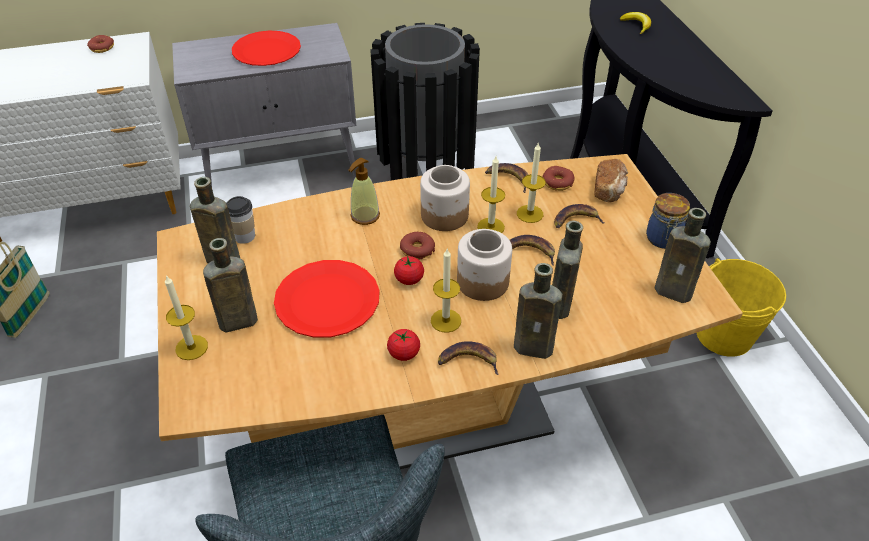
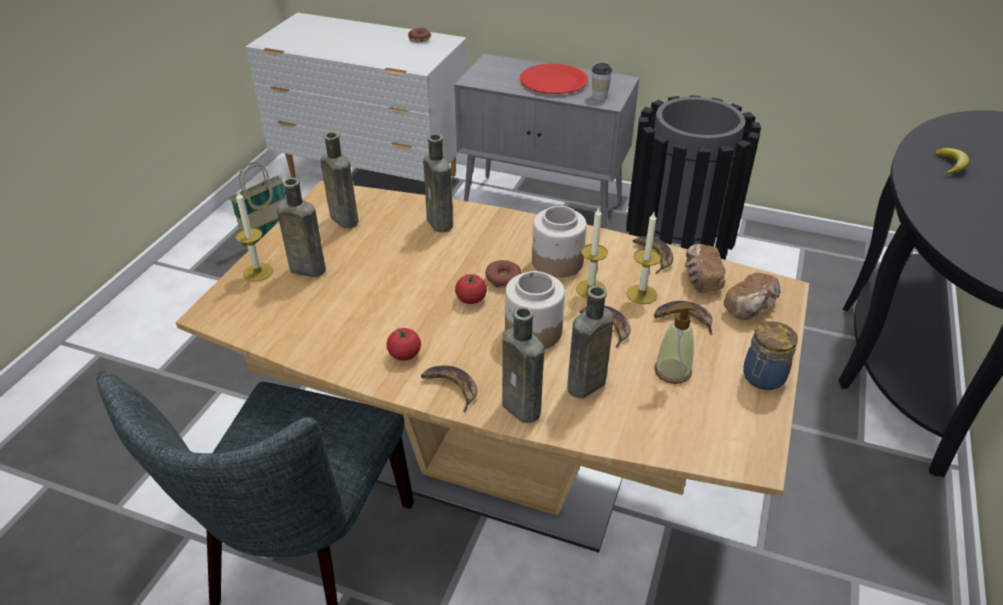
camera: 35 degrees right, 5 degrees down
(244, 236) = (377, 210): cup -> cup (599, 96)
(327, 300) = (388, 284): red plate -> none
(365, 216) = (487, 233): soap dispenser -> soap dispenser (672, 371)
(446, 320) = (467, 346): candle -> none
(557, 182) = (700, 279): donut -> bread
(676, 292) = (723, 433): brown bottle -> brown bottle (441, 224)
(724, 335) = (885, 565): yellow bucket -> none

